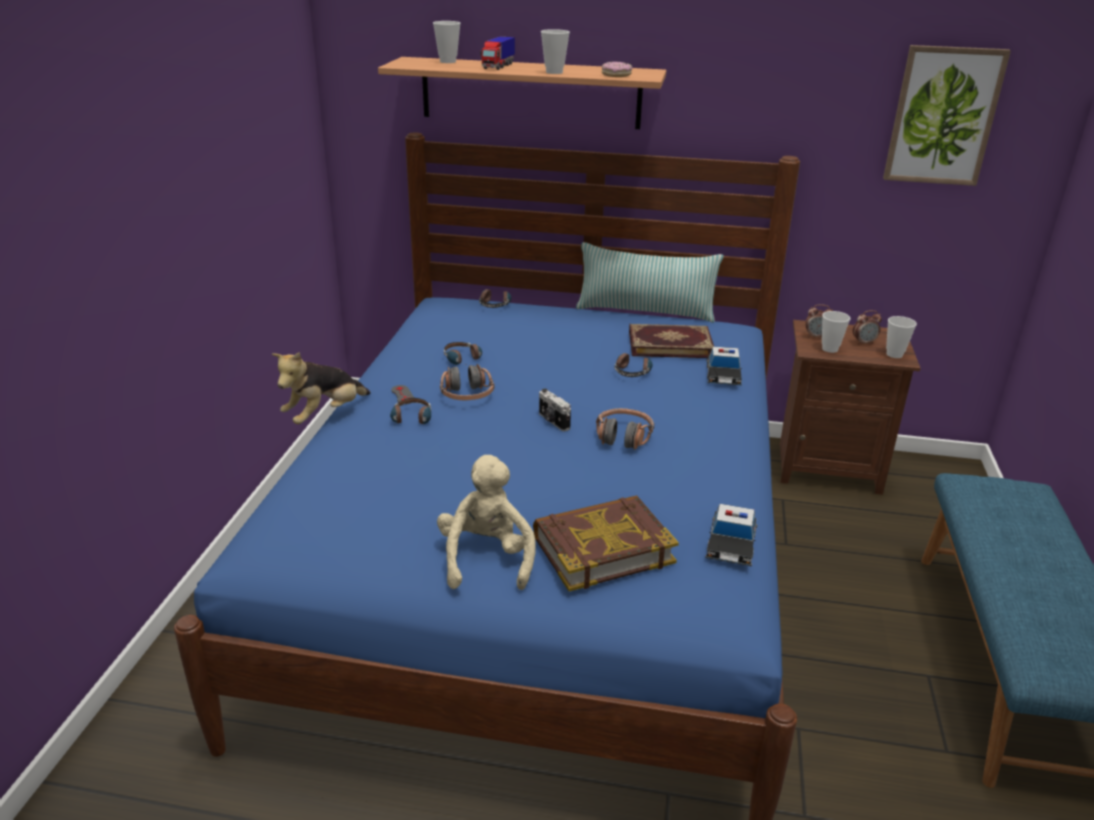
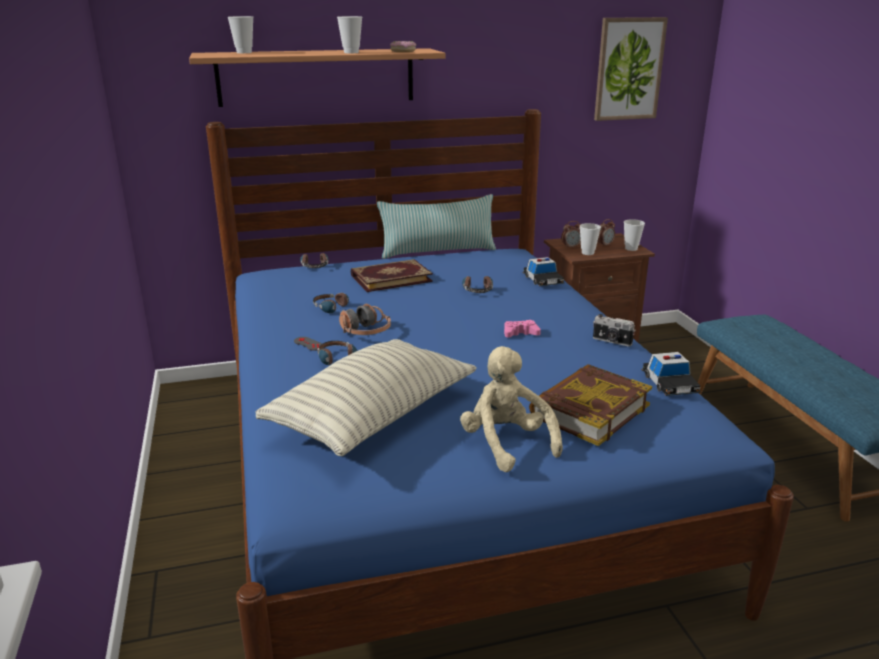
camera: 25 degrees left, 5 degrees down
(324, 415) = (249, 375): plush toy -> none
(386, 490) = (373, 416): none -> pillow
(498, 66) = (295, 52): toy truck -> none
(553, 421) = (455, 335): camera -> camera (612, 341)
(623, 437) = (520, 333): headphones -> pink game controller
(670, 344) = (484, 267): book -> book (390, 278)

